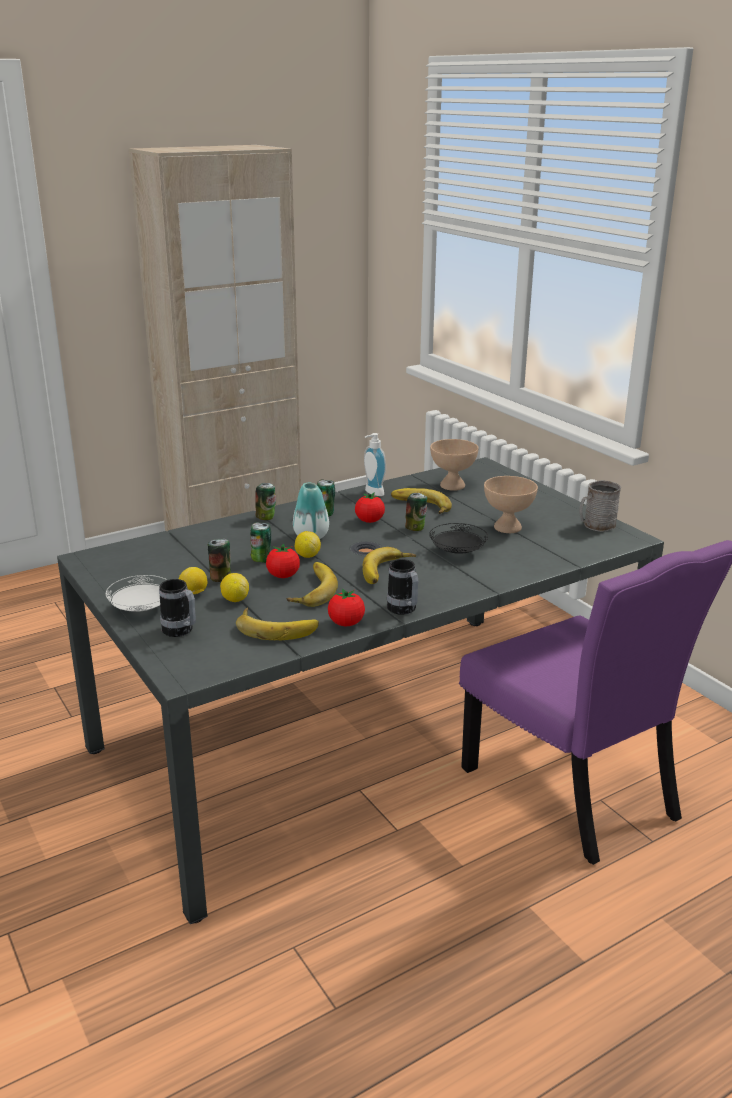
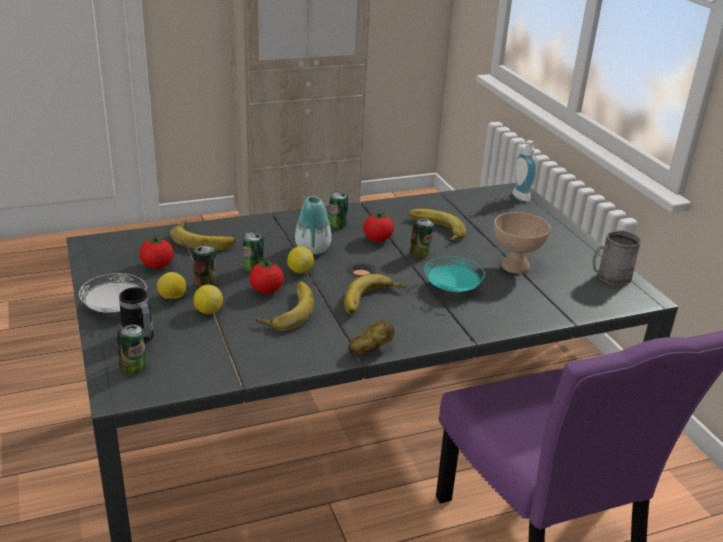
camera: 10 degrees right, 5 degrees up
(266, 517) = (278, 222): can -> can (134, 368)
(277, 627) = (235, 349): banana -> banana (204, 239)
(346, 623) = (305, 356): tomato -> tomato (157, 266)
(372, 493) = (393, 208): soap dispenser -> soap dispenser (518, 197)
(404, 611) = (370, 350): mug -> potato
(452, 485) = (476, 210): beige bowl -> none
(457, 552) = (452, 288): black plate -> turquoise plate

